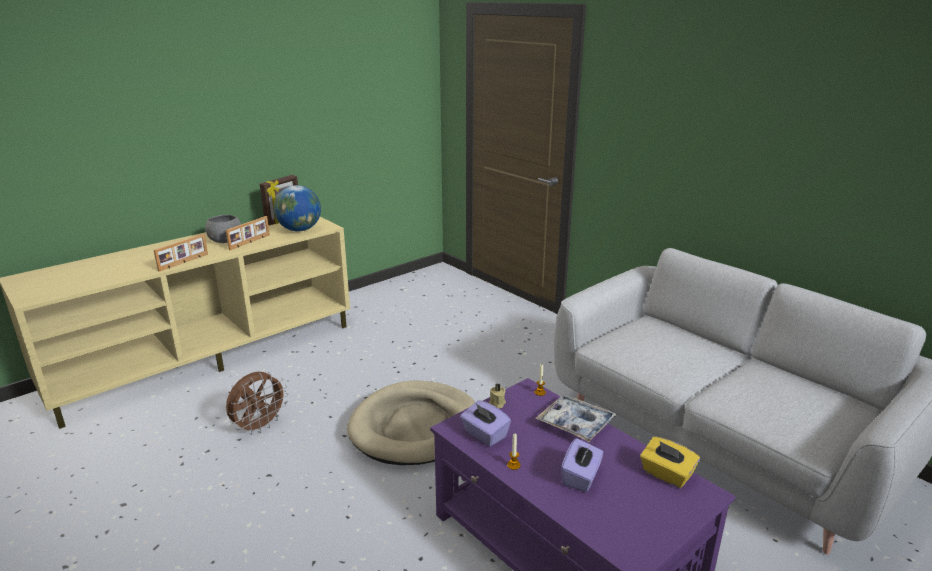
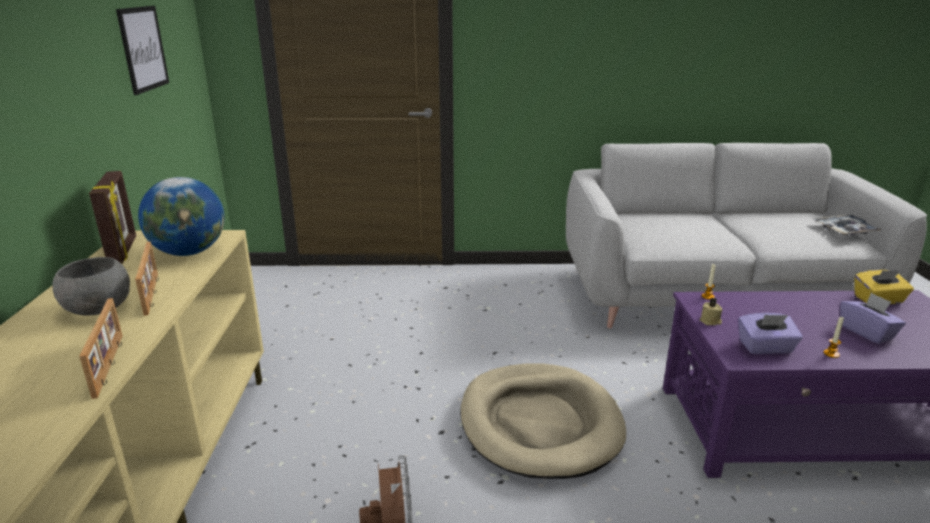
camera: 50 degrees left, 0 degrees up
(362, 106) = (143, 49): none -> picture
(575, 424) = (776, 302): tray -> tray (846, 230)

